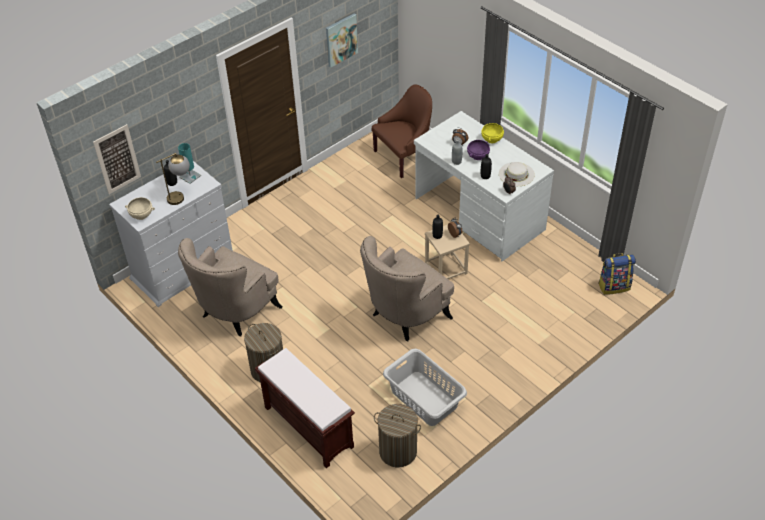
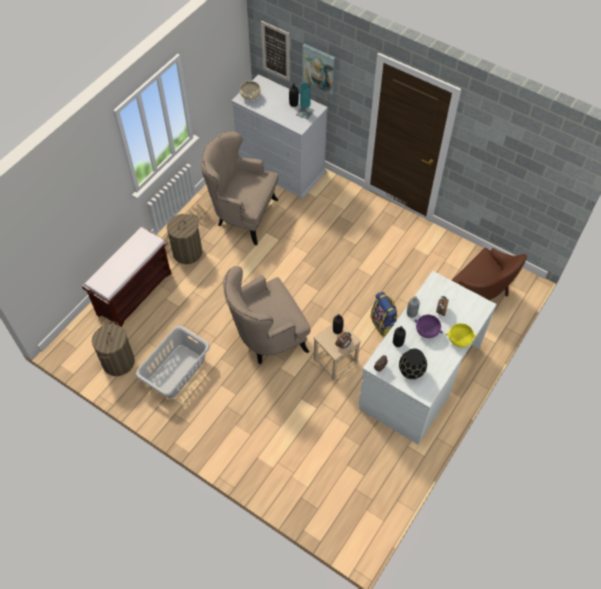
camera: 75 degrees right, 10 degrees up
(181, 196) = (279, 114): table lamp -> none
(341, 40) = (505, 156): picture -> picture (319, 68)
(405, 316) = (267, 338): beige armchair -> beige armchair turned 60 degrees counterclockwise
(516, 174) = (410, 371): white hat -> black vase
(614, 286) = (354, 524): backpack -> backpack (383, 324)

